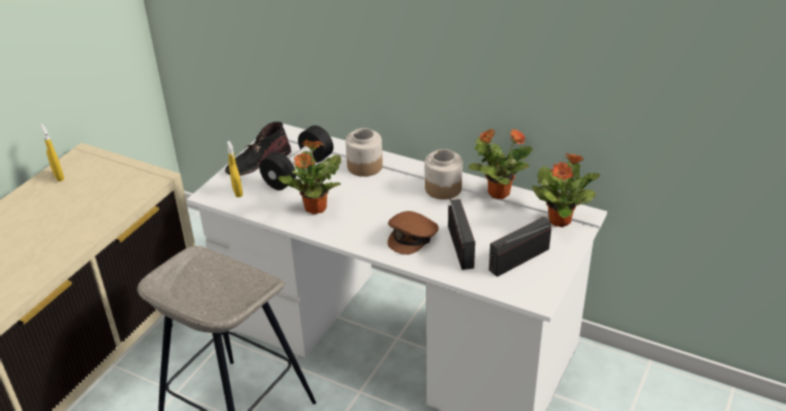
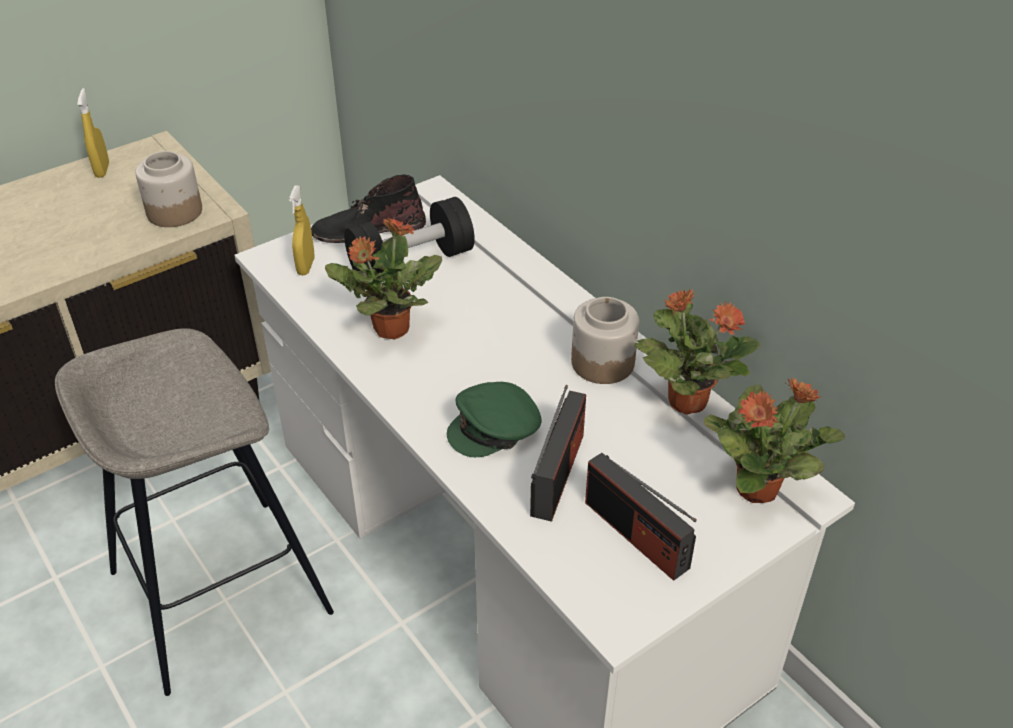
camera: 25 degrees right, 5 degrees up
(364, 167) = (510, 286): jar -> jar (174, 212)
(412, 237) = (496, 428): brown cap -> green cap
(519, 259) = (636, 535): radio -> radio turned 120 degrees counterclockwise

